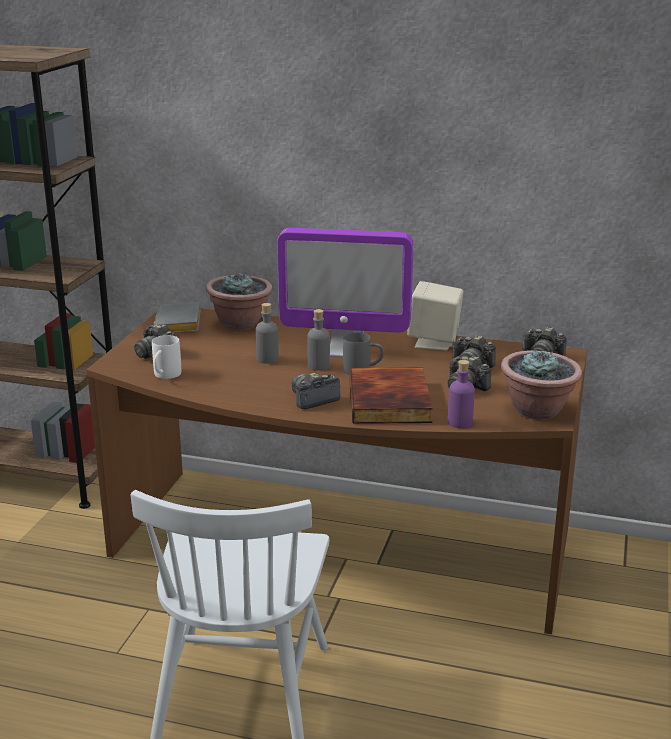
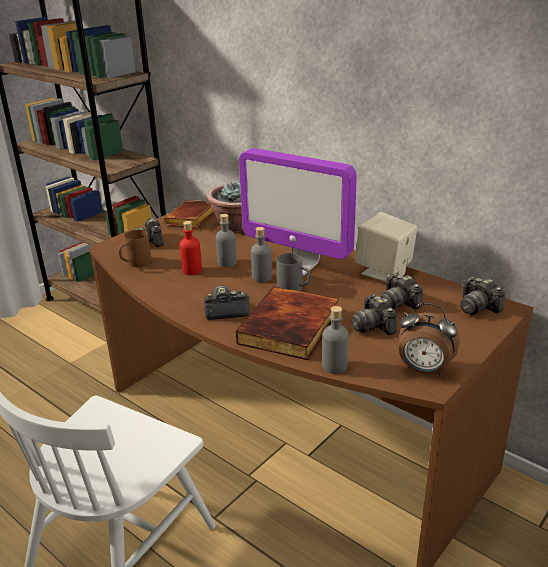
camera: 25 degrees right, 5 degrees up
(165, 376) = (135, 264): white mug -> brown mug
(180, 324) = (192, 219): grey book -> brown book
(237, 372) = (192, 270): none -> red bottle
(460, 422) = (334, 366): purple bottle -> grey bottle
(537, 411) = (424, 370): potted plant -> alarm clock

